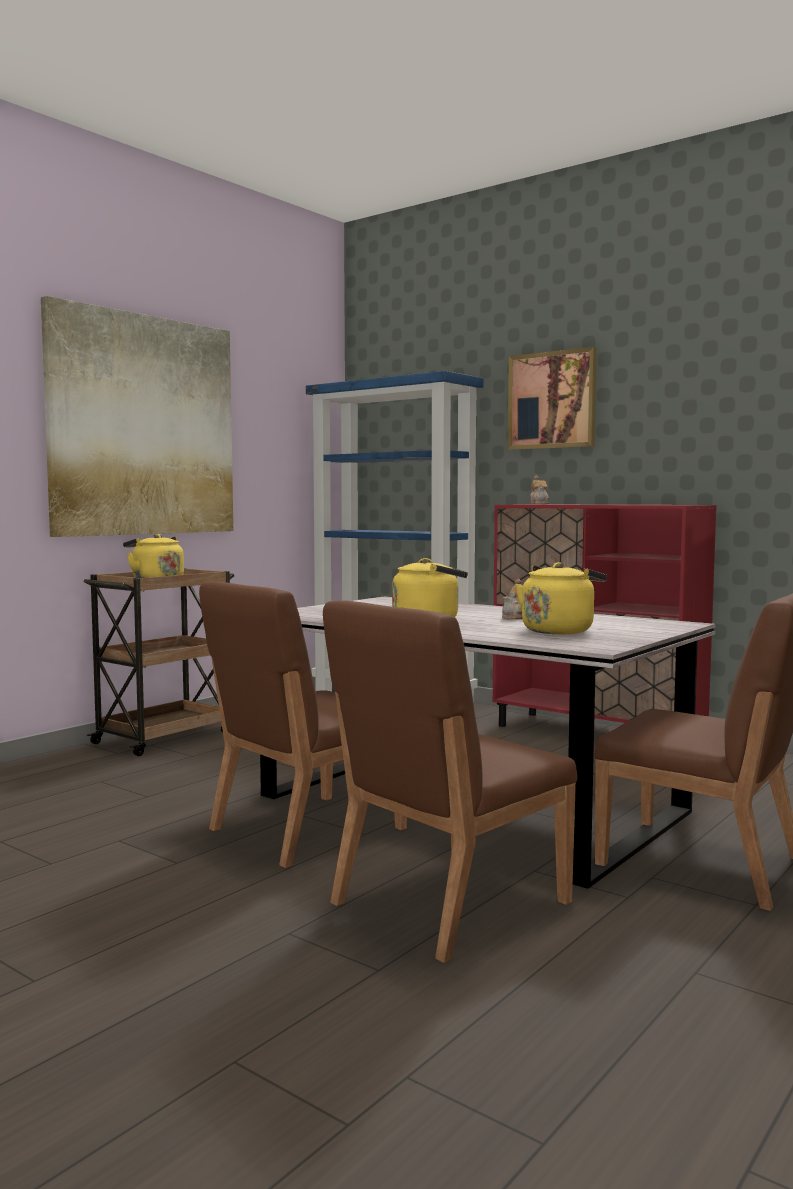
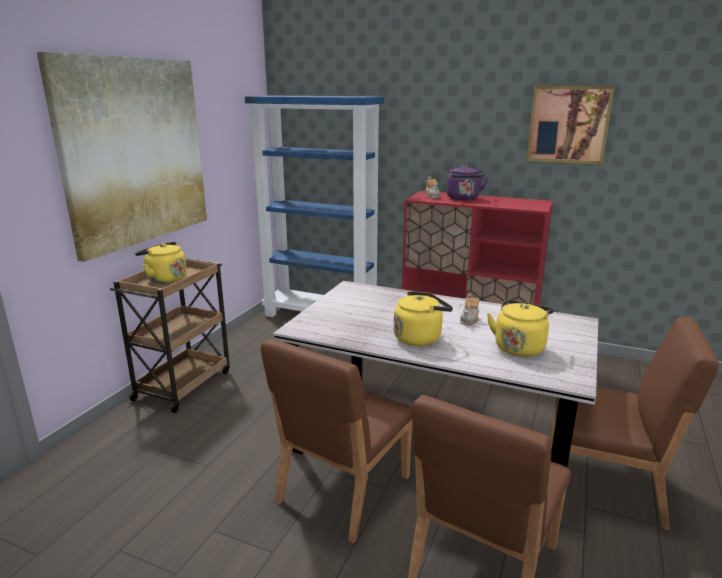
camera: 15 degrees left, 15 degrees up
(552, 400) = (436, 117): picture -> picture (568, 124)
(581, 504) = (463, 198): none -> purple kettle

